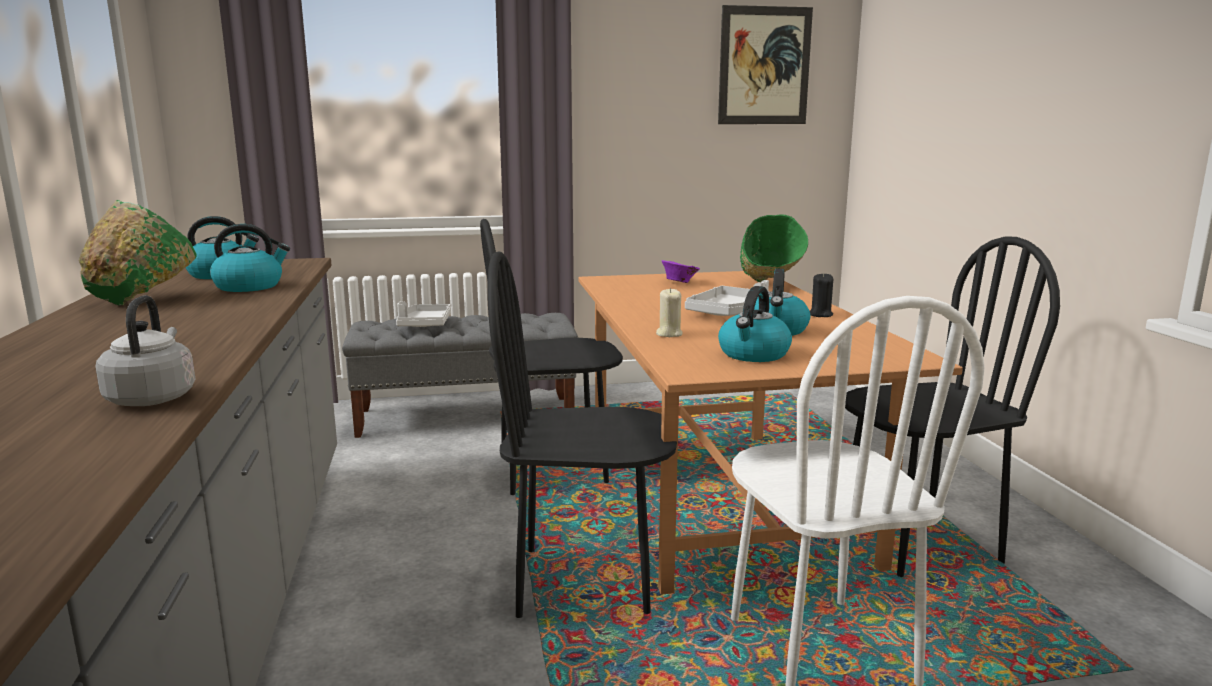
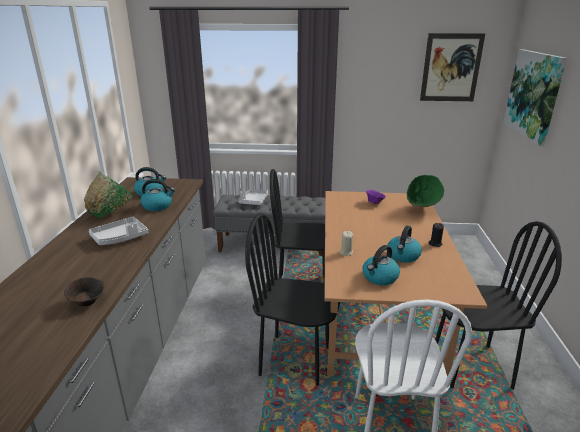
camera: 15 degrees right, 10 degrees up
(153, 397) = (88, 302): grey kettle -> brown bowl
(730, 313) = (387, 236): grey tray -> grey tray (120, 238)
(912, 89) = (534, 95): none -> picture

